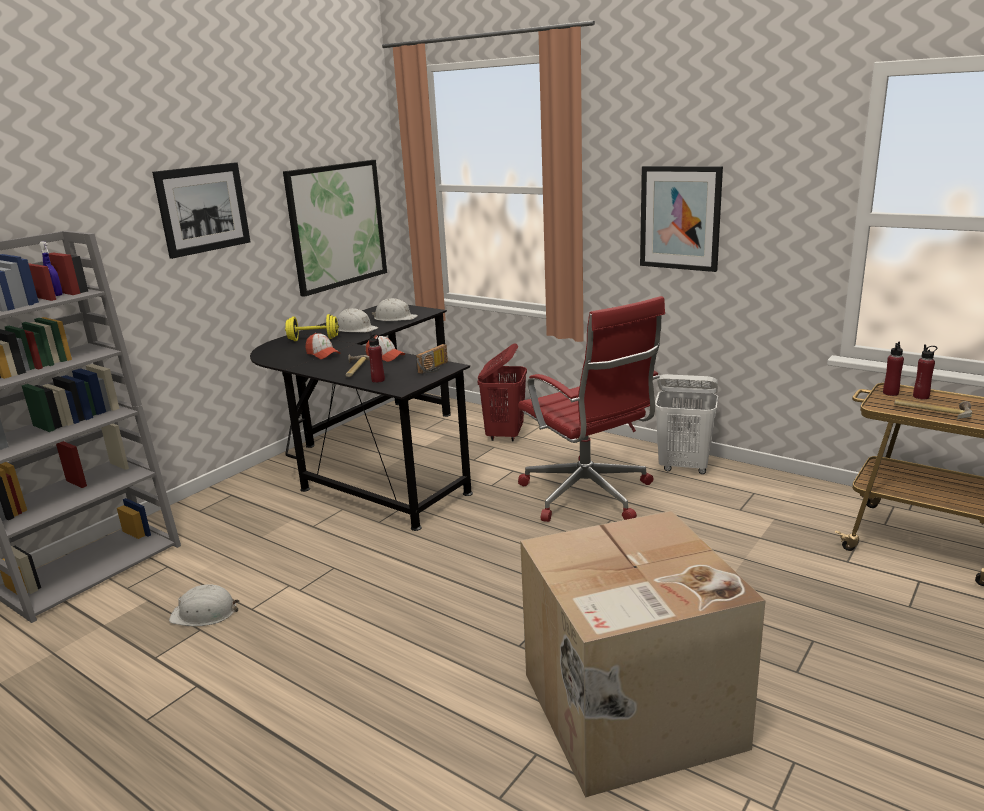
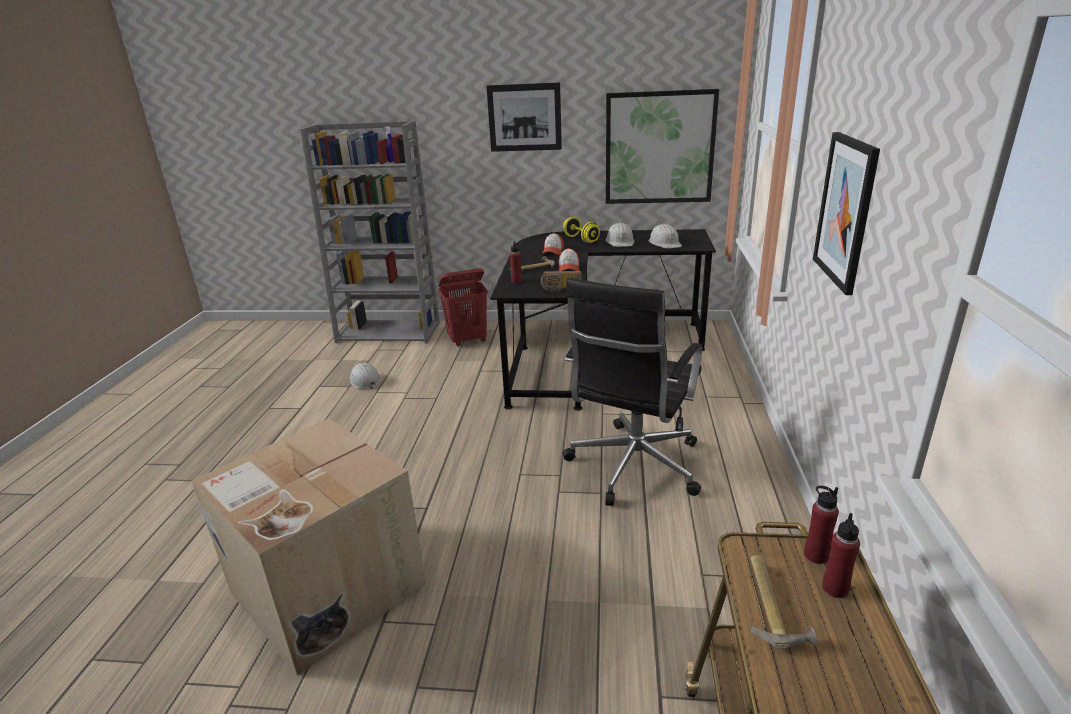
camera: 60 degrees right, 5 degrees up
(505, 435) = (699, 387): red laundry basket -> red laundry basket (468, 340)
(588, 496) = (632, 467): red office chair -> black office chair
(684, 467) = (758, 508): white laundry basket -> none

